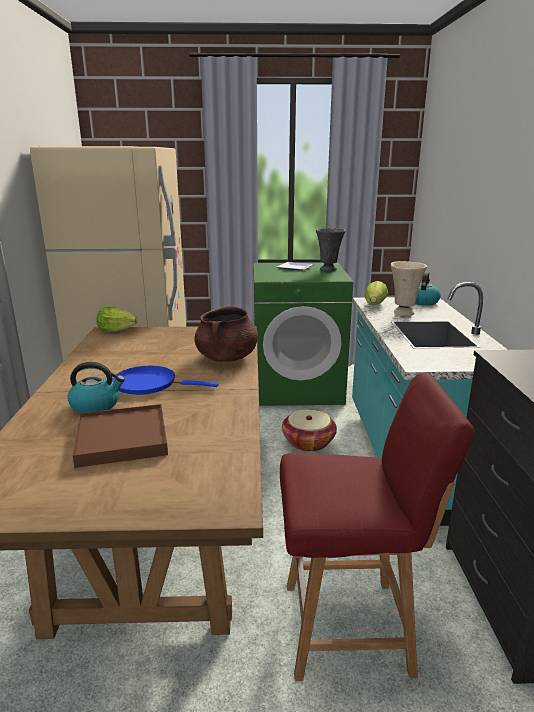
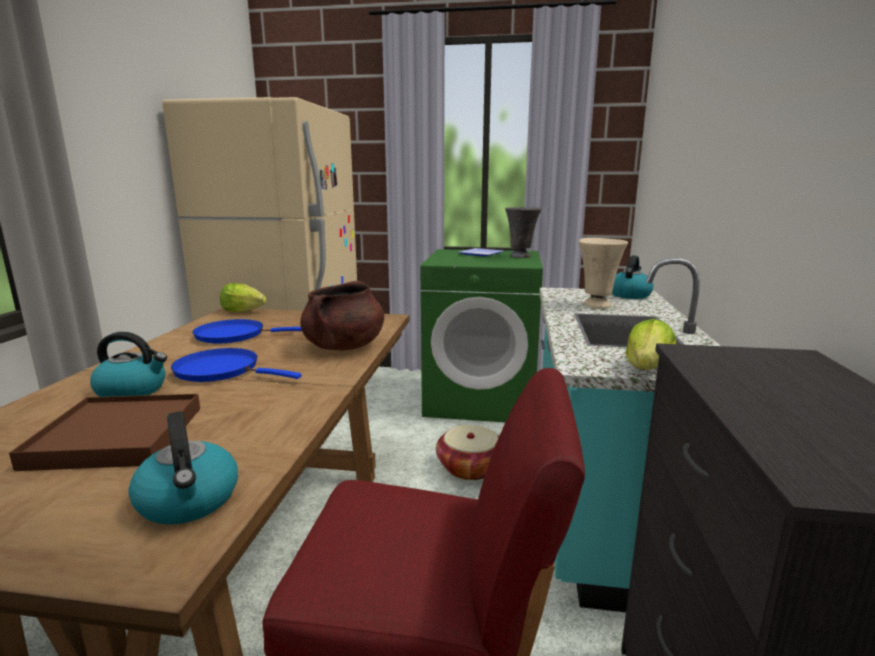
camera: 10 degrees right, 5 degrees down
(131, 353) = (235, 335): none -> blue frying pan
(214, 473) = (189, 501): none -> kettle
(375, 305) = (563, 295): lettuce -> lettuce (647, 369)

